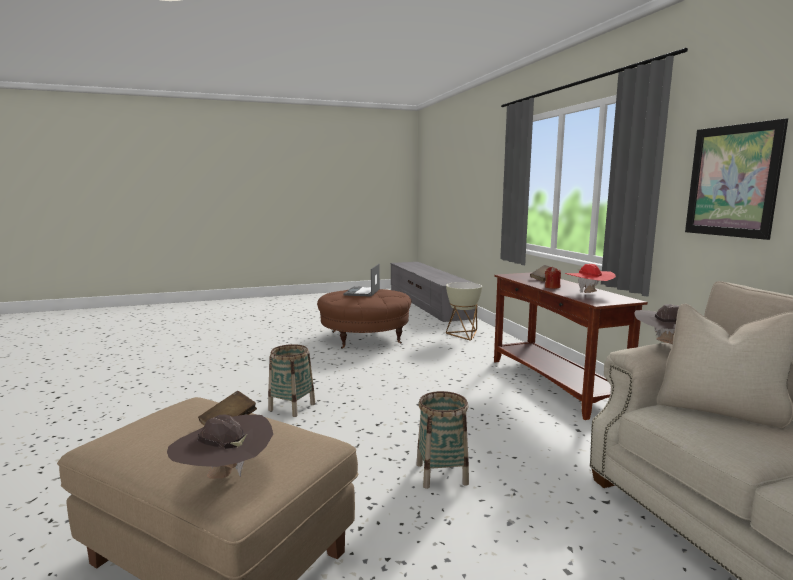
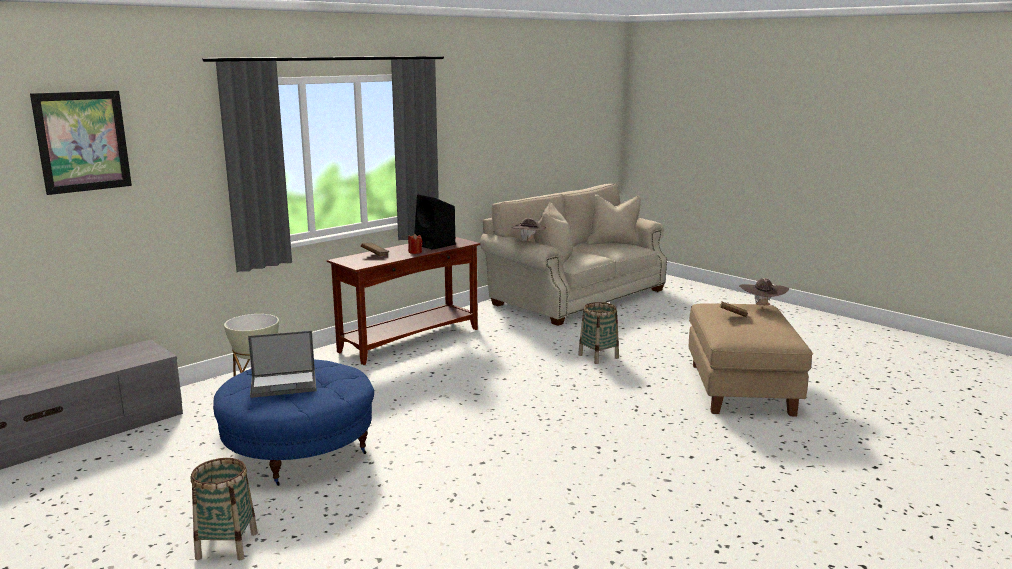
camera: 115 degrees left, 5 degrees up
(292, 407) = (568, 426): basket -> basket (227, 545)
(365, 337) = (299, 451): brown ottoman -> blue ottoman
(588, 294) = (435, 244): red hat -> black speaker
(732, 181) = (463, 144): picture -> picture (82, 141)

